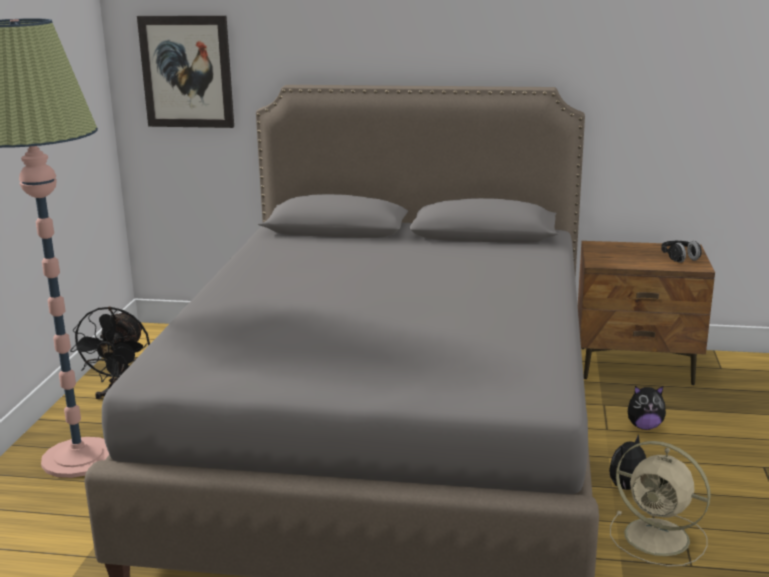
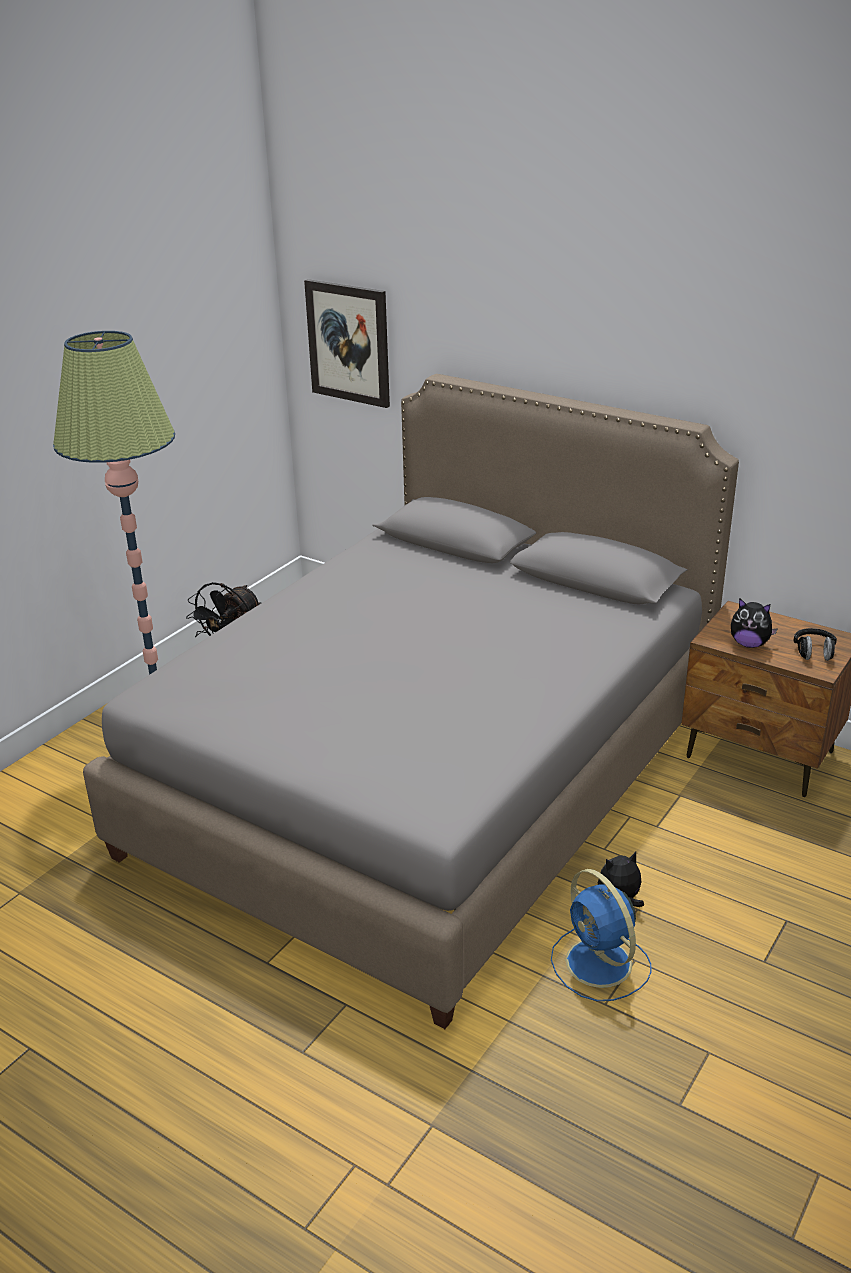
camera: 25 degrees right, 10 degrees up
(644, 426) = (700, 834): plush toy -> plush toy (749, 644)
(659, 538) = (600, 965): beige fan -> blue fan

